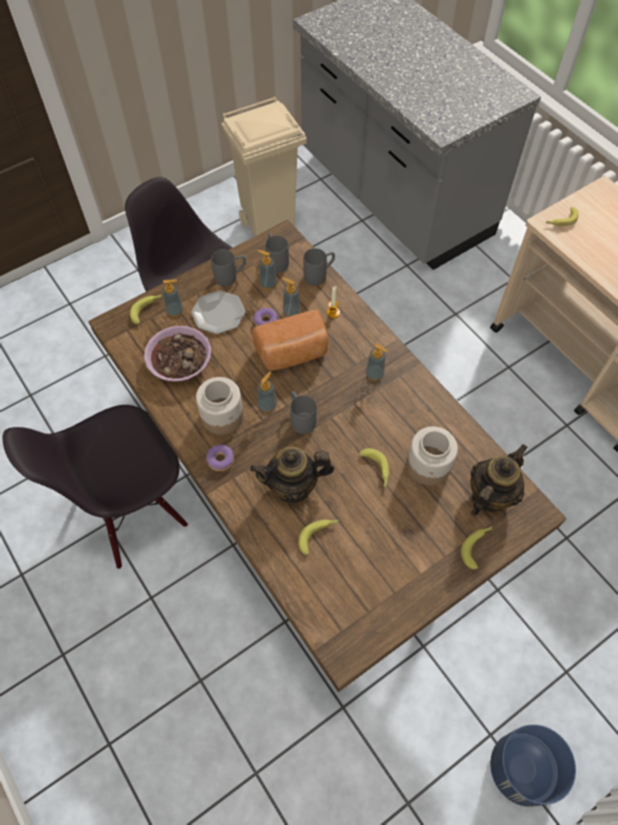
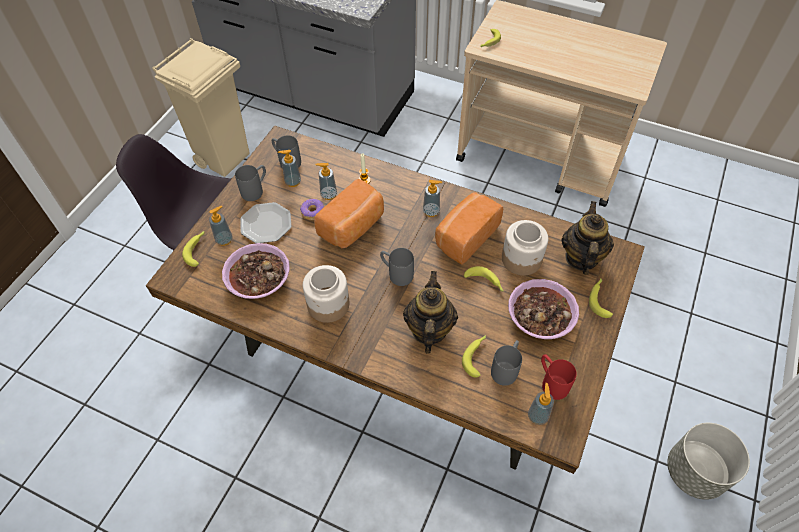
camera: 30 degrees left, 5 degrees down
(132, 509) = (252, 452): black chair -> none
(221, 460) = (352, 340): donut -> none
(267, 405) = (361, 277): soap dispenser -> soap dispenser (537, 416)
(293, 486) = (429, 330): teapot -> teapot turned 135 degrees clockwise
(319, 275) = (332, 156): grey mug -> grey mug (506, 368)
(370, 598) = (551, 382): none -> red mug
(389, 415) = (465, 236): none -> bread
(405, 532) = (541, 317): none -> bowl
(522, 768) = (695, 471): blue planter -> grey planter

